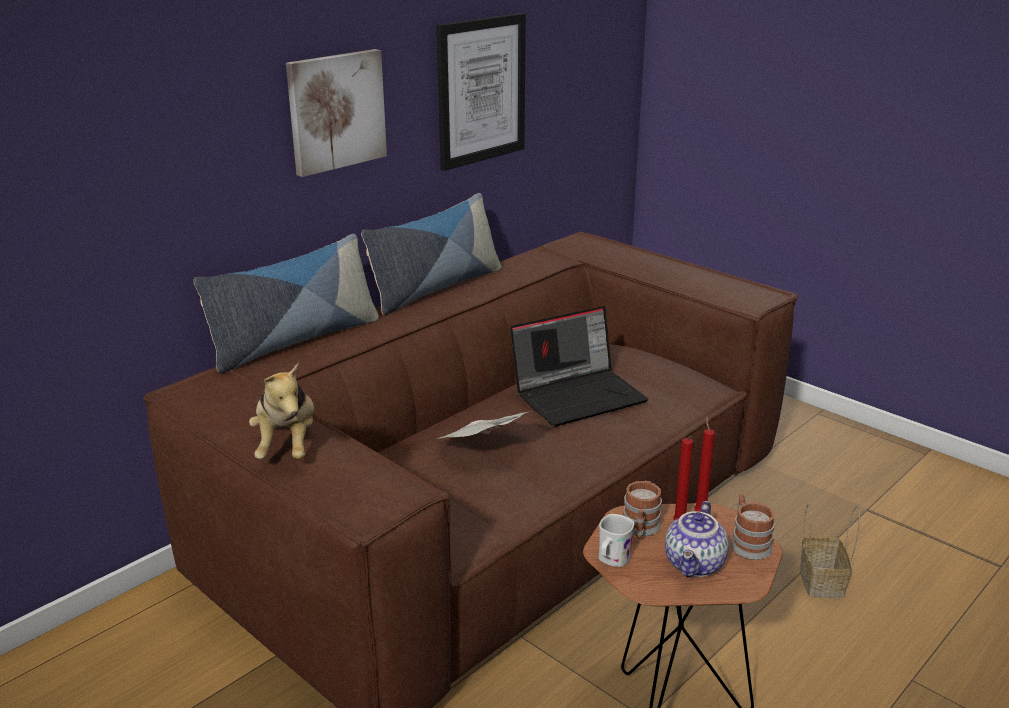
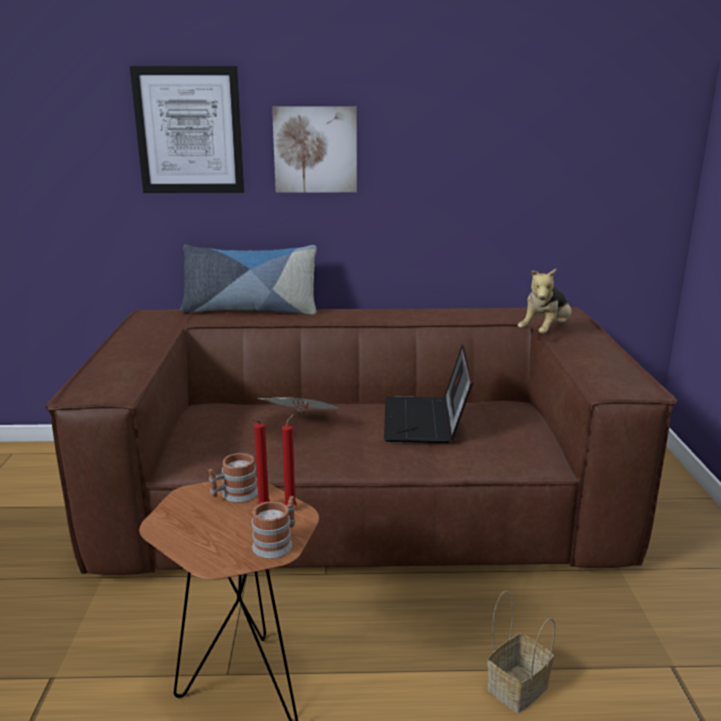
camera: 45 degrees right, 5 degrees down
(288, 446) = (128, 352): plush toy -> plush toy (545, 332)
(435, 288) = (390, 309): pillow -> none
(481, 90) = (470, 156): picture -> picture (189, 130)
(579, 395) = (426, 422): laptop -> laptop turned 75 degrees clockwise
(612, 560) = (179, 501): white mug -> none
(695, 565) = (215, 533): teapot -> none

